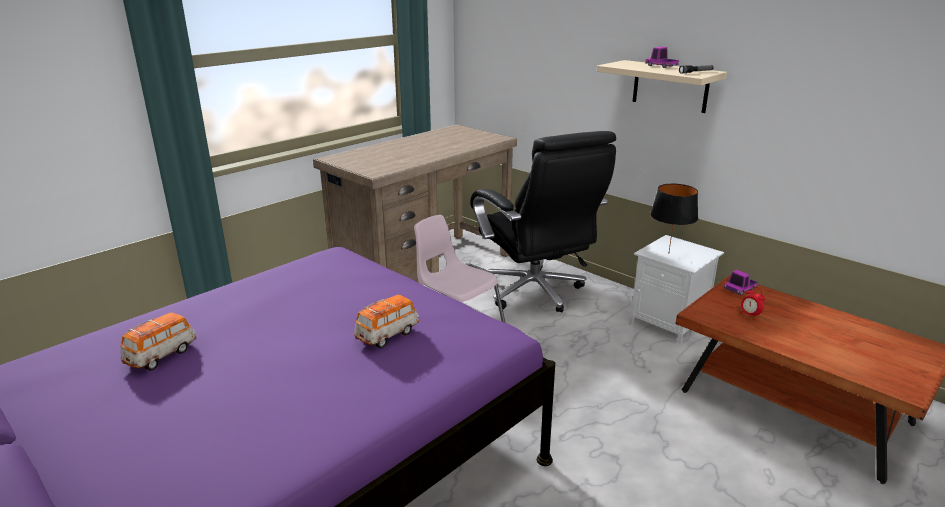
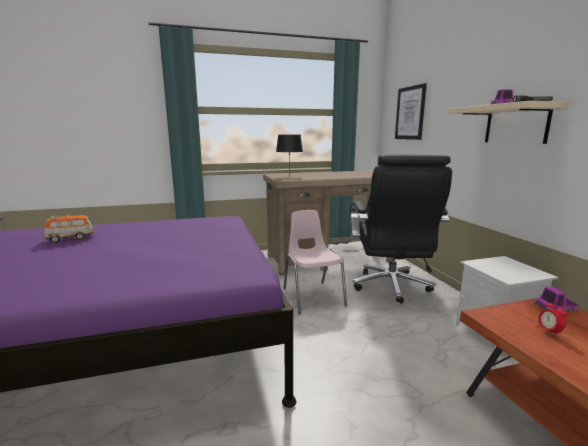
camera: 30 degrees right, 10 degrees down
(387, 335) = (180, 253): toy car -> none
(513, 44) = (410, 113): none -> picture
(669, 254) = (494, 267): black table lamp -> black table lamp (289, 176)

